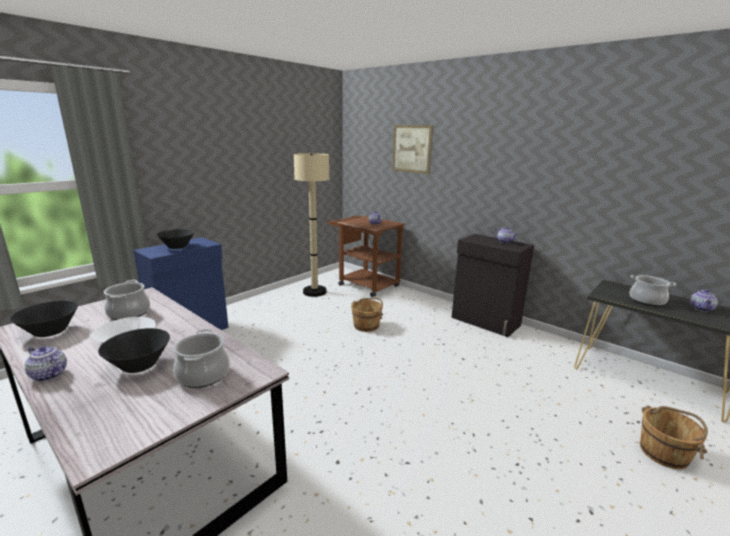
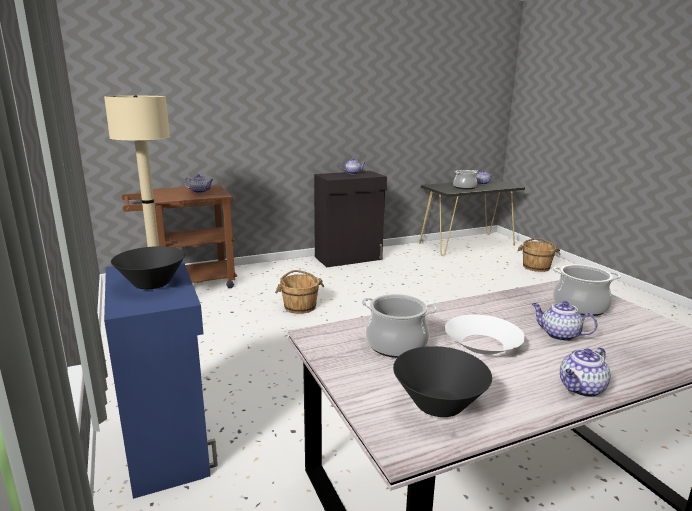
camera: 65 degrees left, 0 degrees up
(139, 365) = (559, 335): black bowl -> teapot
(412, 149) = (215, 85): picture -> none

